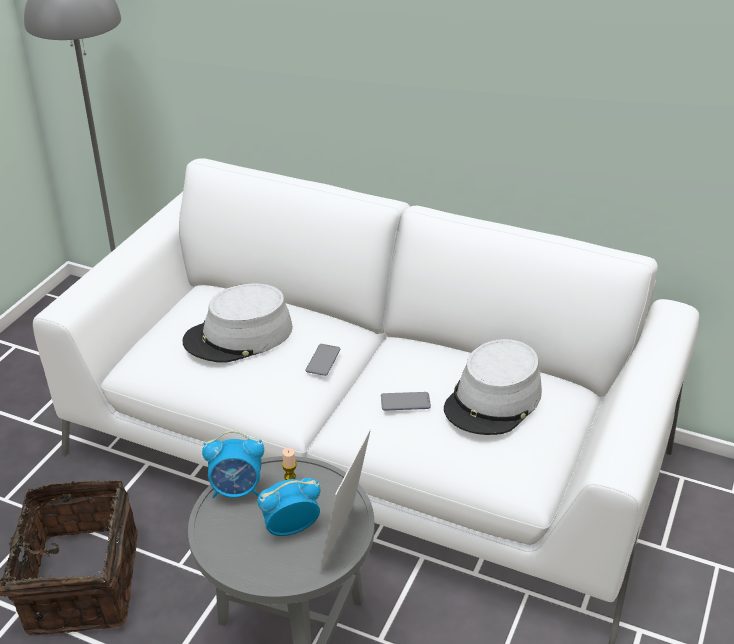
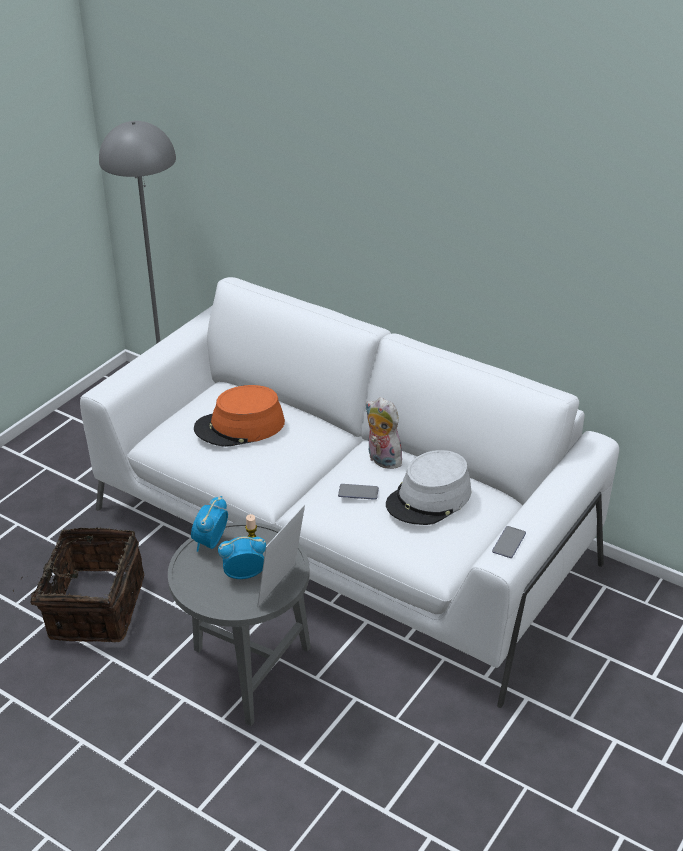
camera: 10 degrees right, 0 degrees up
(237, 490) = (210, 543): alarm clock -> alarm clock turned 105 degrees clockwise
(239, 336) = (240, 426): grey hat -> orange hat
(323, 360) = (302, 453): phone -> phone (509, 543)
(420, 359) = (381, 460): none -> plush toy

